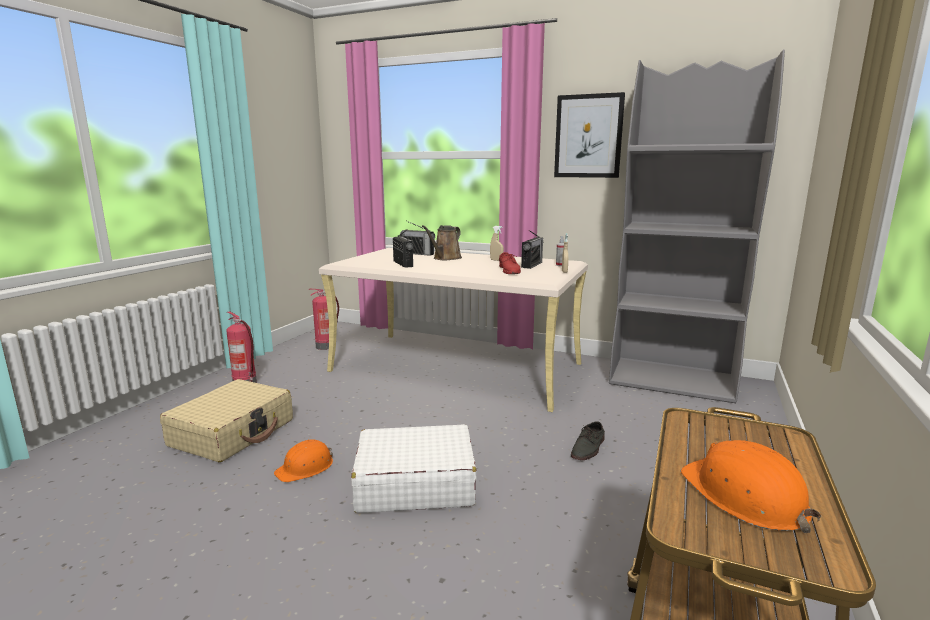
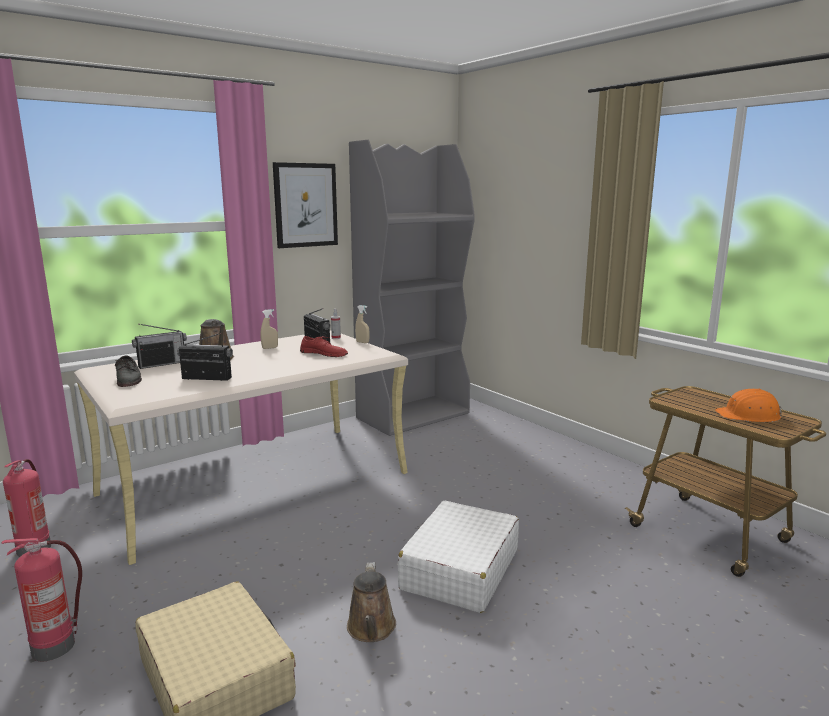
camera: 60 degrees left, 0 degrees up
(306, 467) = (371, 629): orange hard hat -> brown watering can
(588, 448) = (475, 480): grey shoe -> grey shoe (129, 379)

